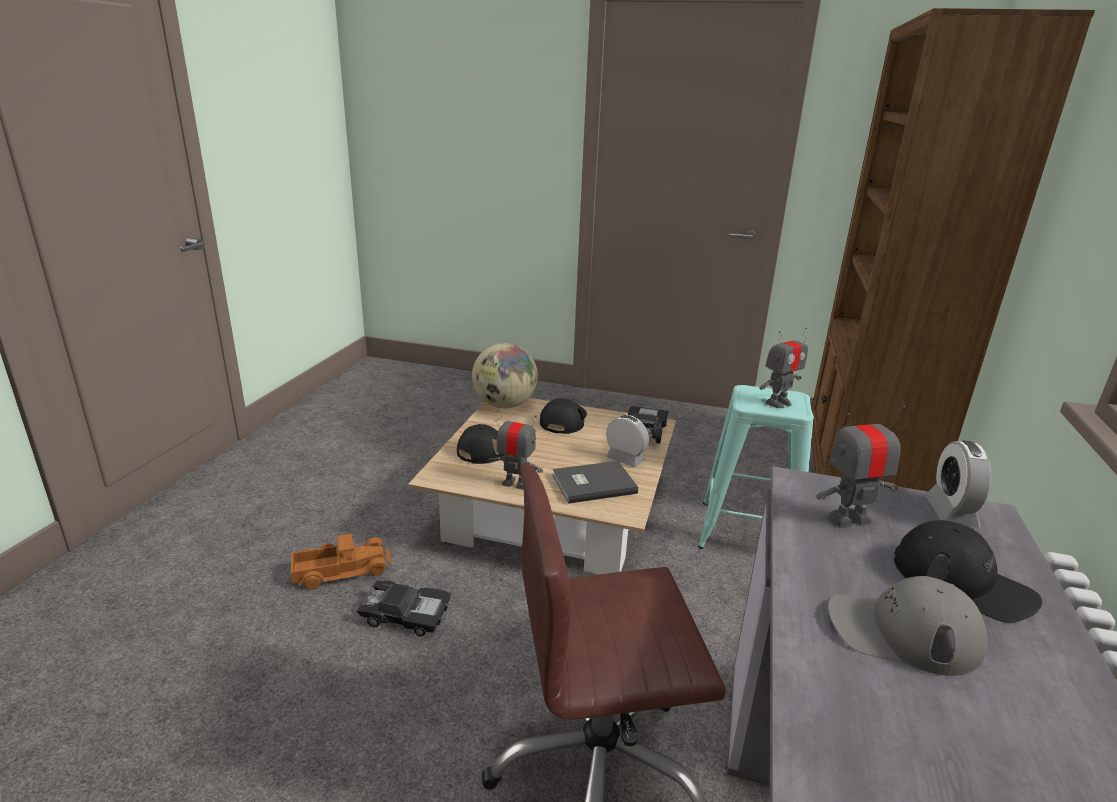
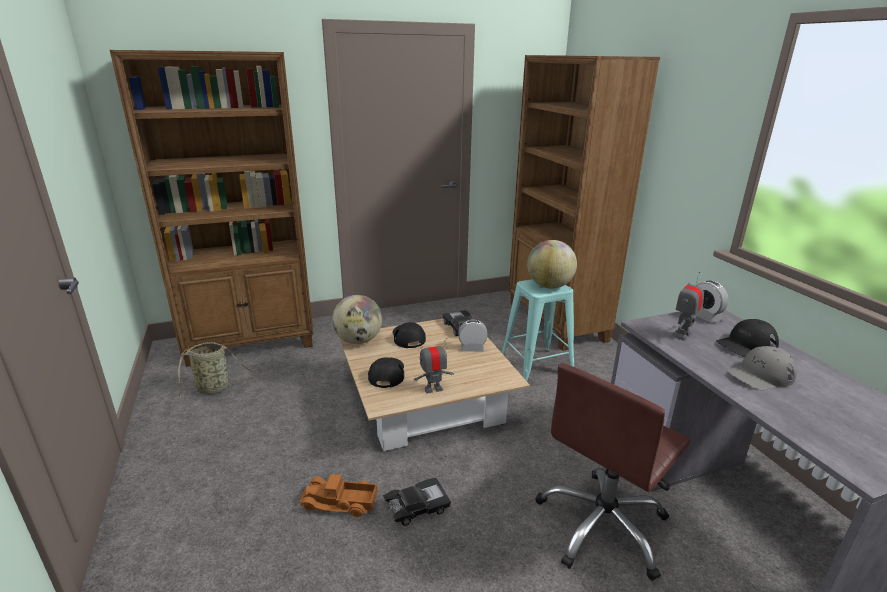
camera: 35 degrees left, 0 degrees up
(341, 570) = (339, 503): toy truck -> toy truck turned 120 degrees counterclockwise
(366, 416) = (216, 388): none -> basket
(445, 385) = (252, 343): none -> brown bookcase
(592, 483) = (473, 370): grey book -> none
(778, 403) = (549, 286): toy robot -> globe
(962, 581) = (746, 345): black cap -> black cap turned 150 degrees clockwise

